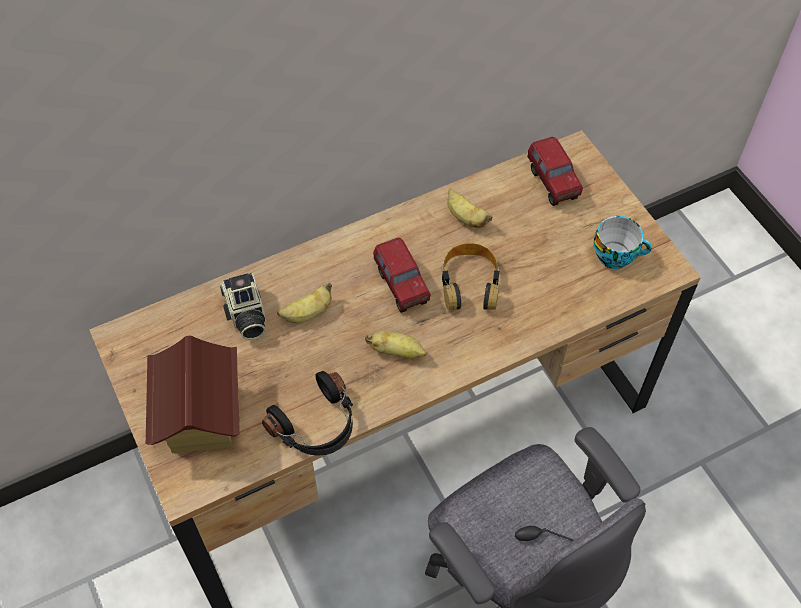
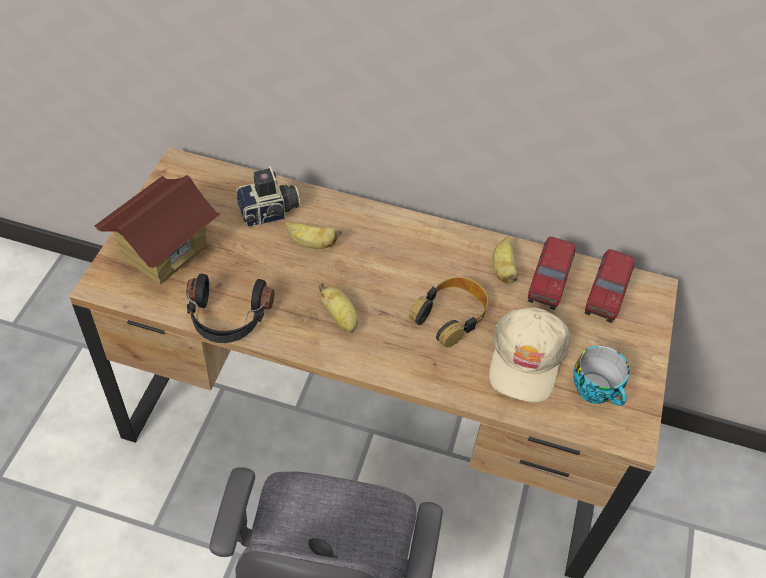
camera: 40 degrees right, 5 degrees down
(246, 316) = (269, 213): camera -> camera turned 135 degrees counterclockwise
(401, 286) = (397, 278): toy truck -> toy truck (547, 285)
(552, 272) = (526, 359): none -> beige cap

